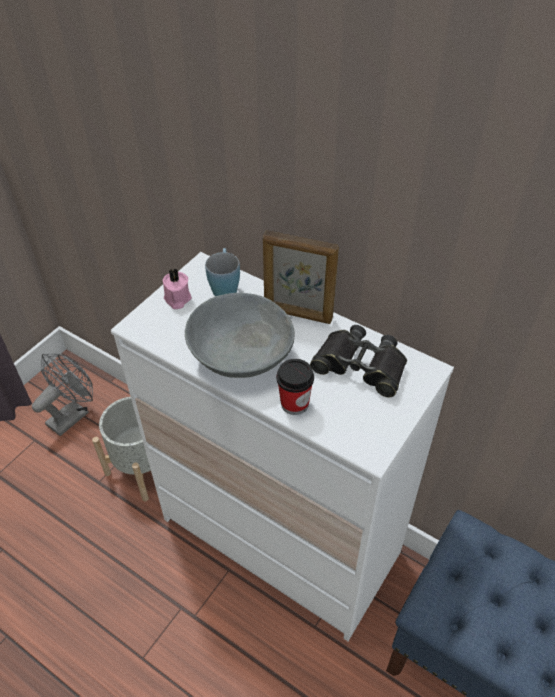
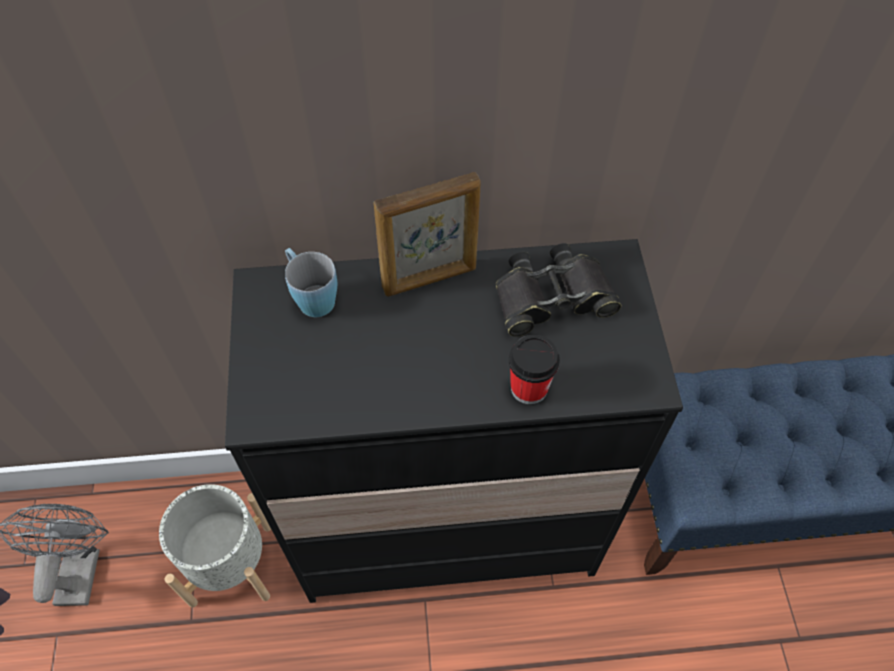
camera: 40 degrees left, 10 degrees up
(177, 299) = (270, 351): pink candle -> none
(239, 356) = (417, 373): grey bowl -> none
(280, 537) = (447, 525): white dresser -> black dresser

